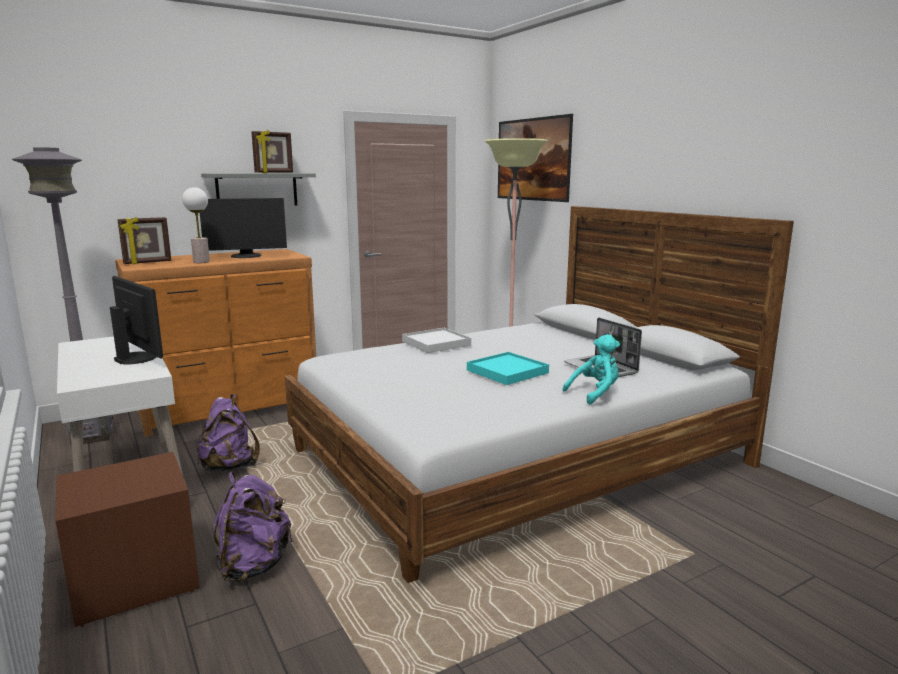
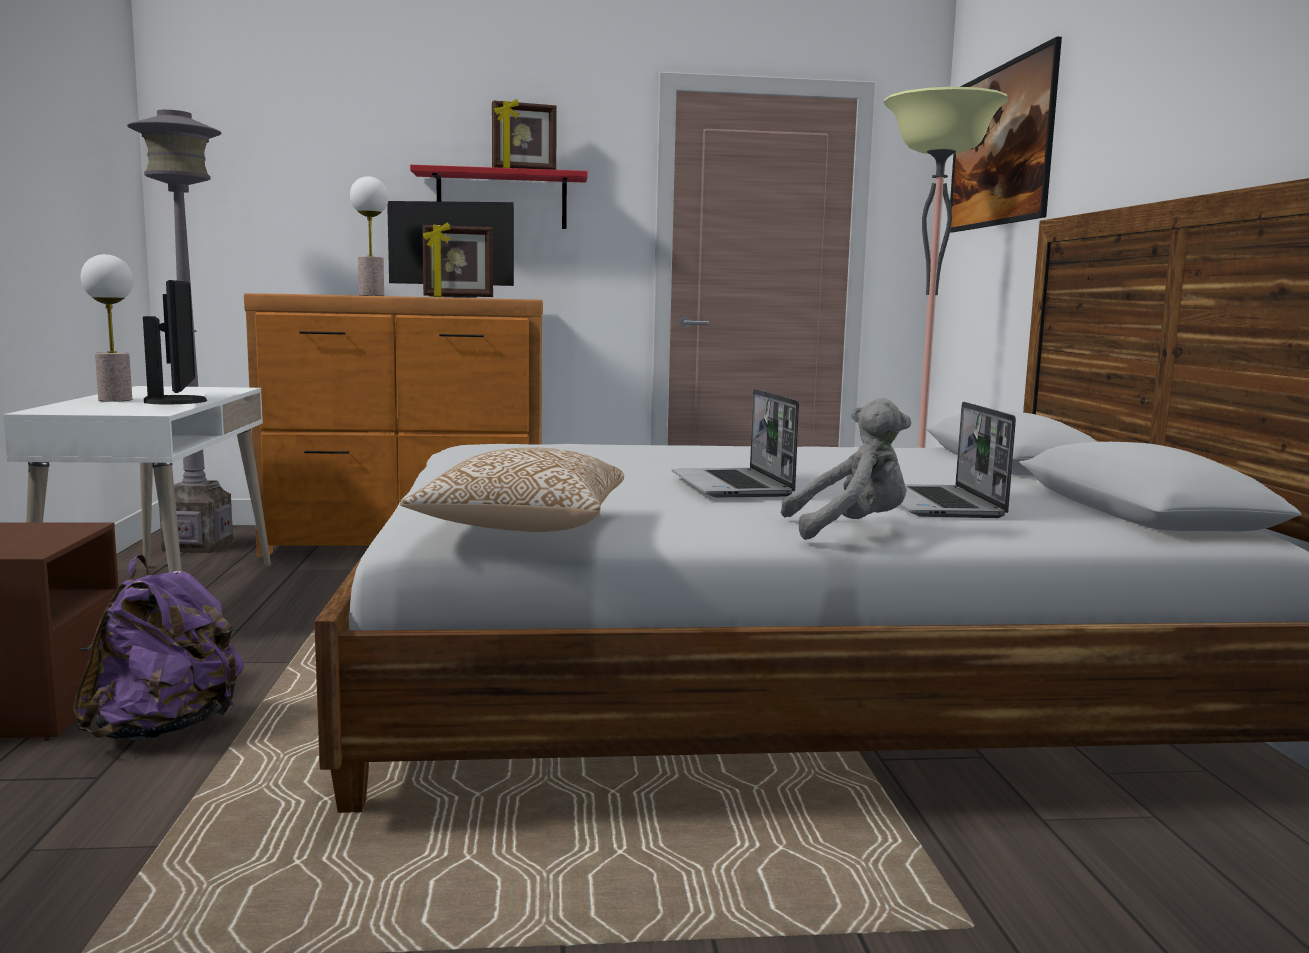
camera: 25 degrees right, 5 degrees down
(91, 363) = (115, 400): none -> table lamp
(148, 262) = (304, 293): picture frame -> picture frame (458, 297)
(229, 467) = (308, 607): purple backpack -> none
(257, 190) = (502, 200): grey shelf -> red shelf
(436, 343) = (680, 447): white tray -> none
(467, 421) = (521, 526): none -> pillow
(507, 371) = (733, 486): turquoise tray -> laptop
(595, 393) = (850, 529): turquoise plush toy -> grey plush toy

